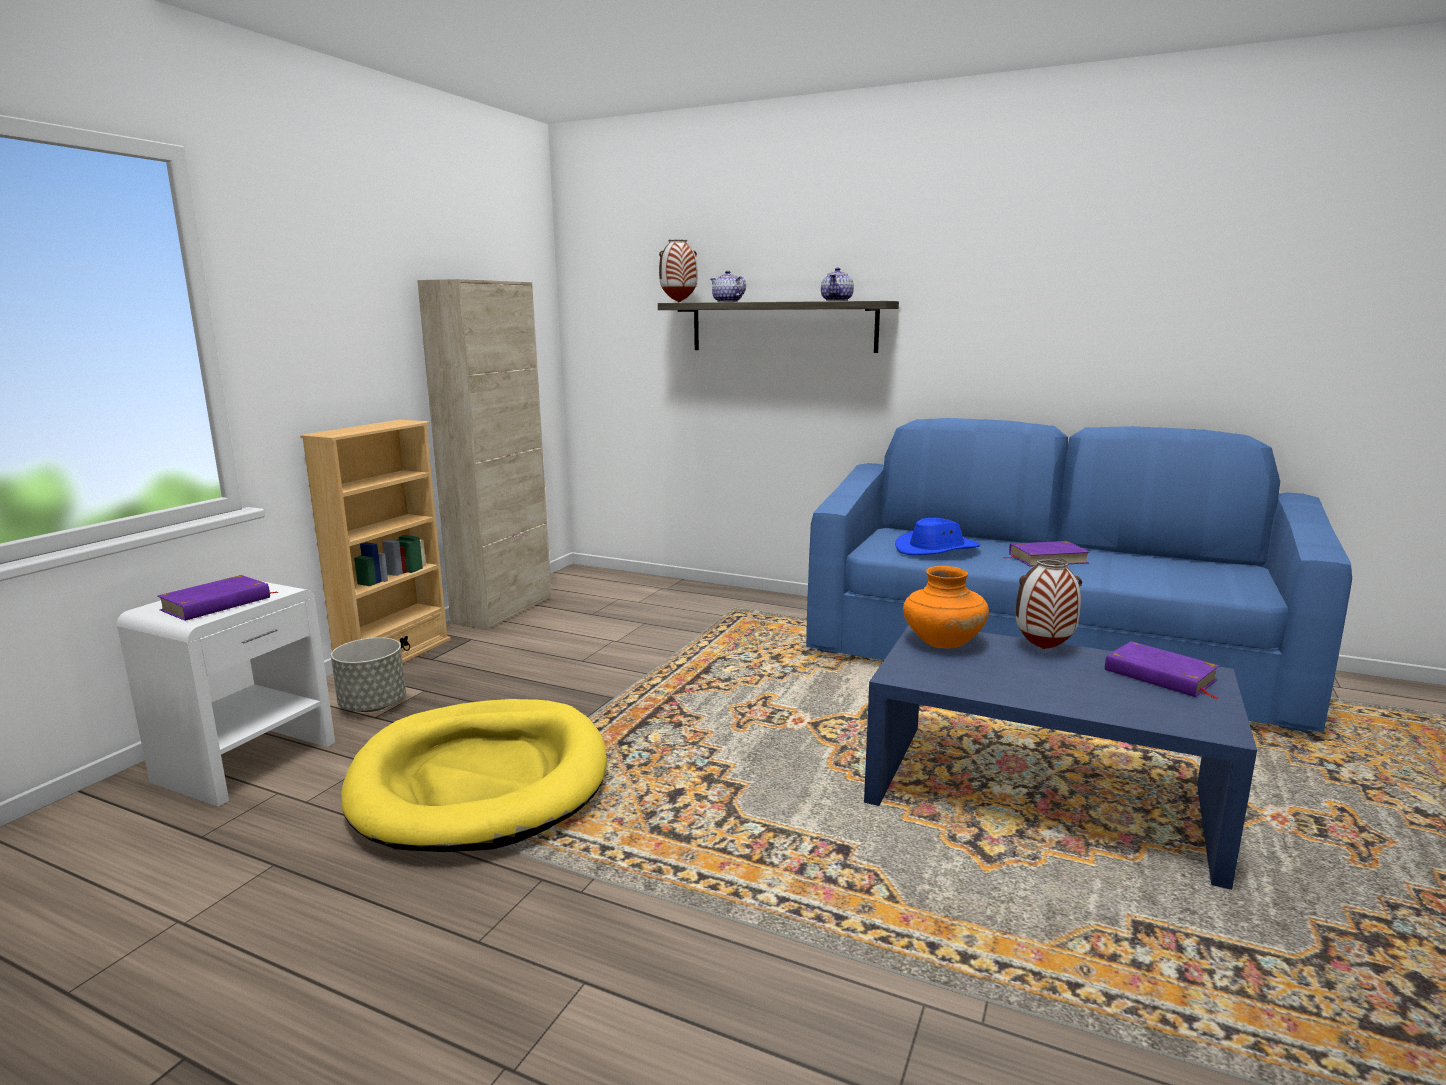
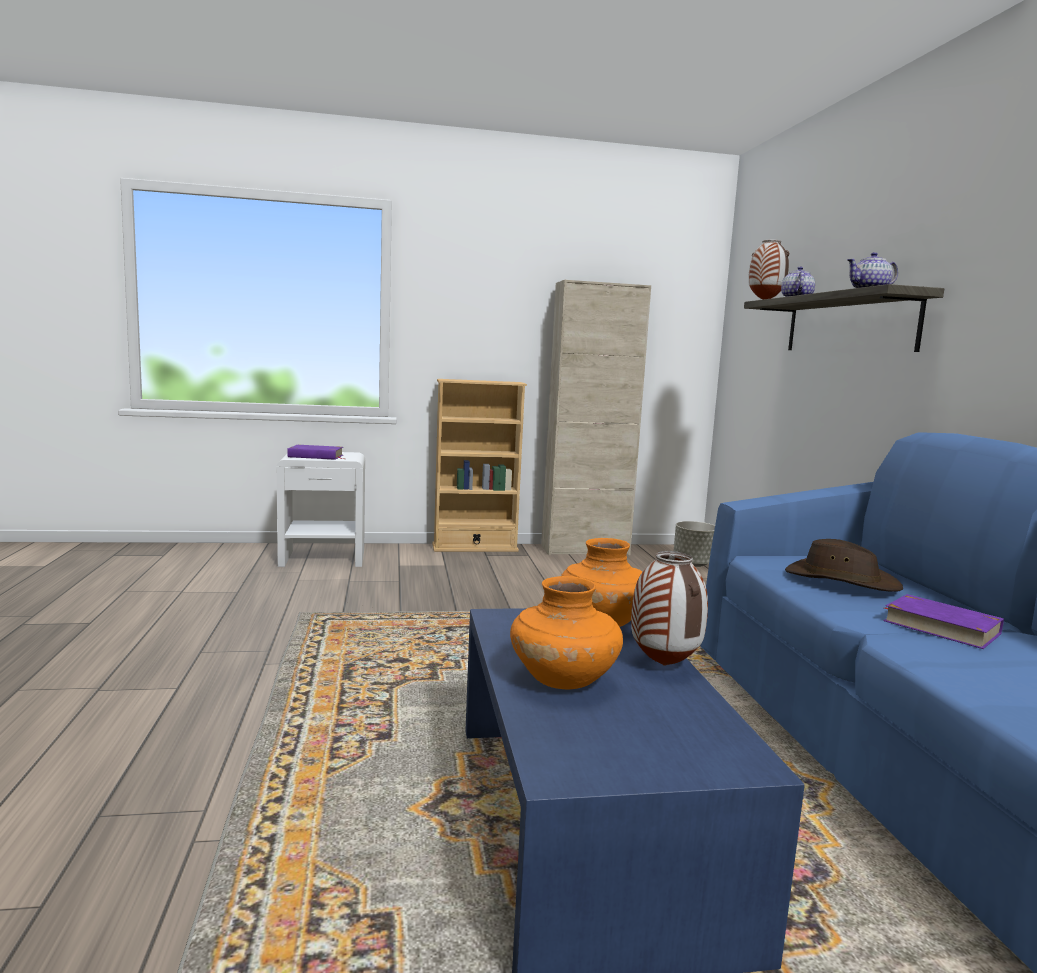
camera: 55 degrees right, 5 degrees down
(373, 705) = (411, 561): grey planter -> grey planter (693, 564)
(481, 780) = (359, 607): yellow dog bed -> none
(937, 549) = (840, 580): blue hat -> brown hat
(1060, 687) = (563, 680): none -> orange vase
(1160, 675) = (686, 731): purple book -> none

